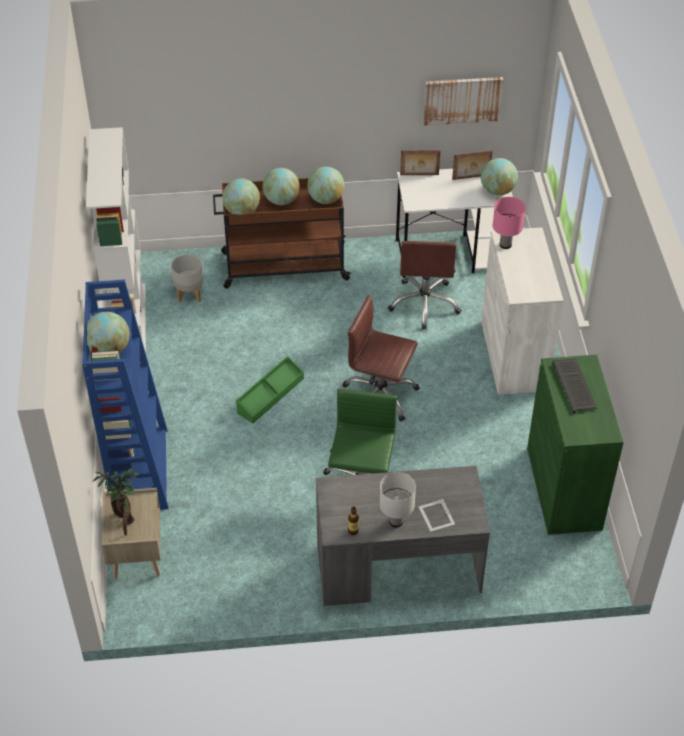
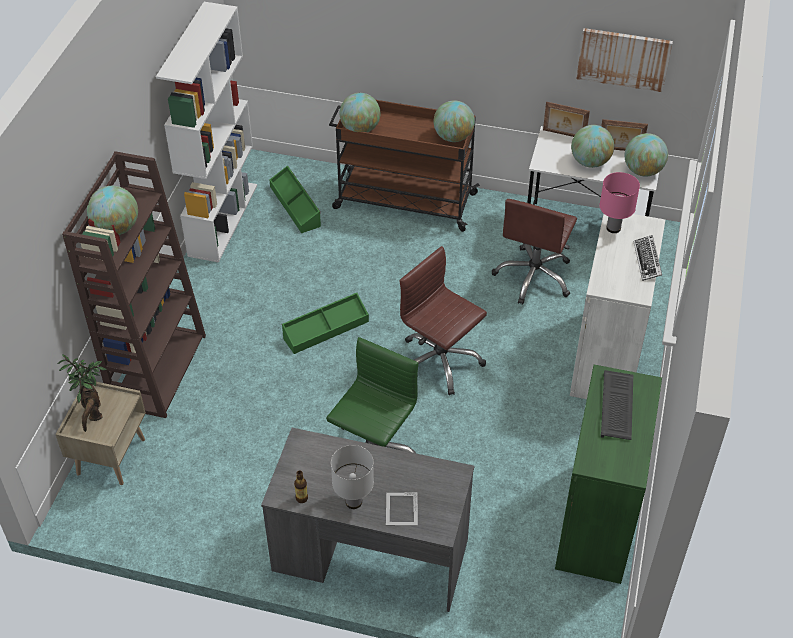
camera: 20 degrees right, 0 degrees up
(139, 469) = (158, 369): blue bookcase -> brown bookcase
(190, 294) = (296, 206): grey planter -> green storage box
(281, 200) = (406, 128): globe -> globe (590, 162)
(544, 264) = (647, 260): none -> keyboard

